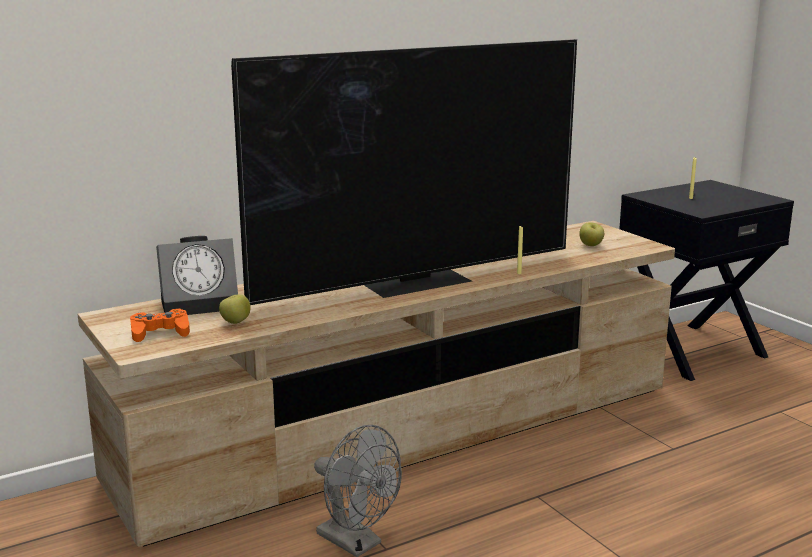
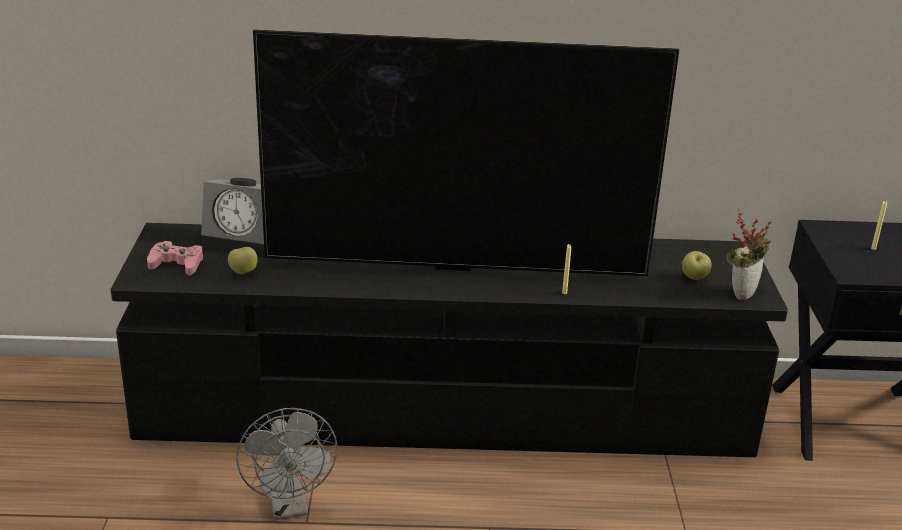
camera: 30 degrees right, 10 degrees up
(160, 332) = (177, 264): orange game controller -> pink game controller
(405, 432) = (445, 411): beige tv stand -> black tv stand
(632, 246) = (741, 292): none -> potted plant

